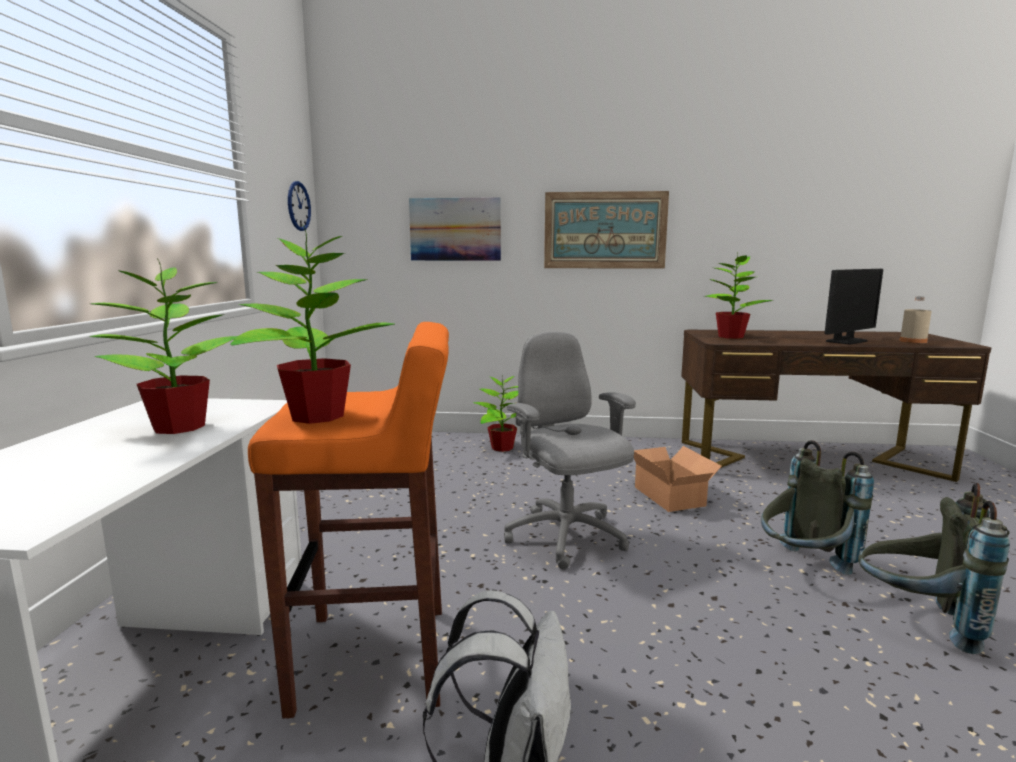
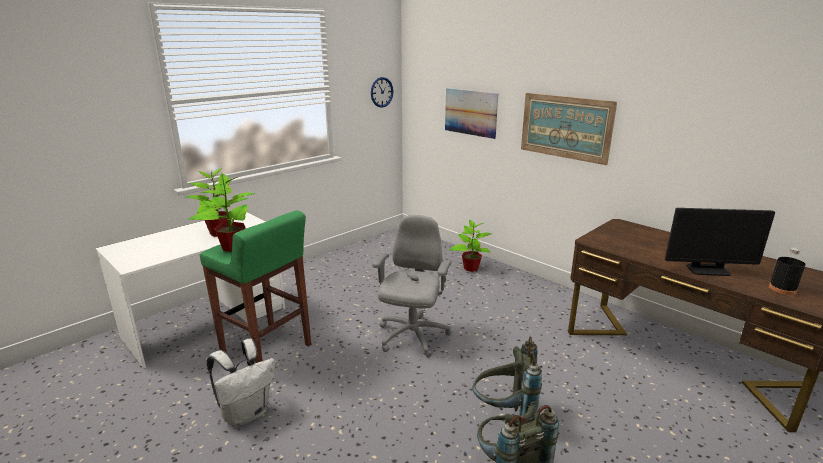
camera: 40 degrees right, 10 degrees up
(376, 658) = (267, 351): orange stool -> green stool
(670, 495) = (514, 338): cardboard box -> none
(731, 337) = (621, 237): potted plant -> none
(913, 341) = (782, 289): beige bottle -> black bottle

